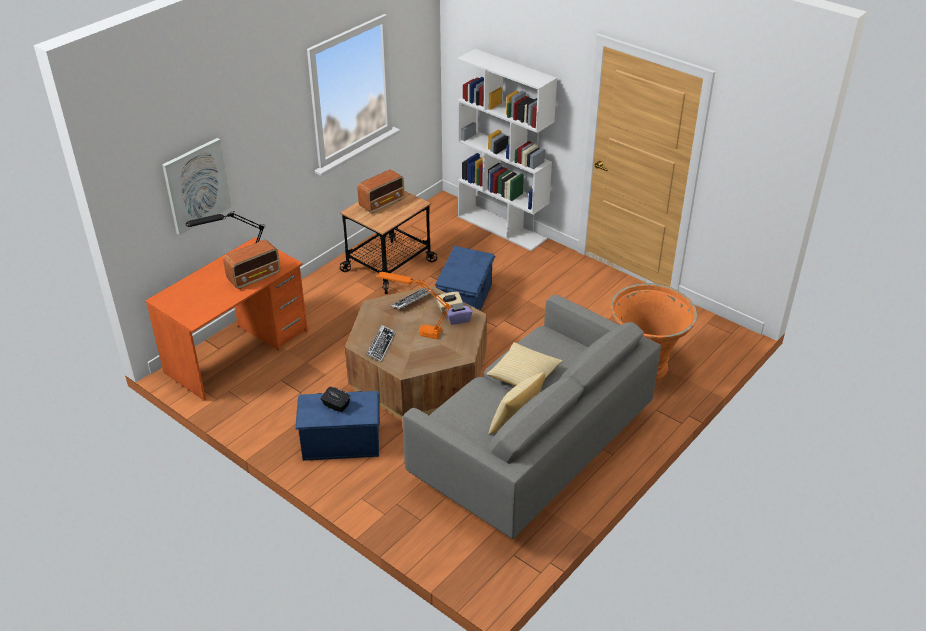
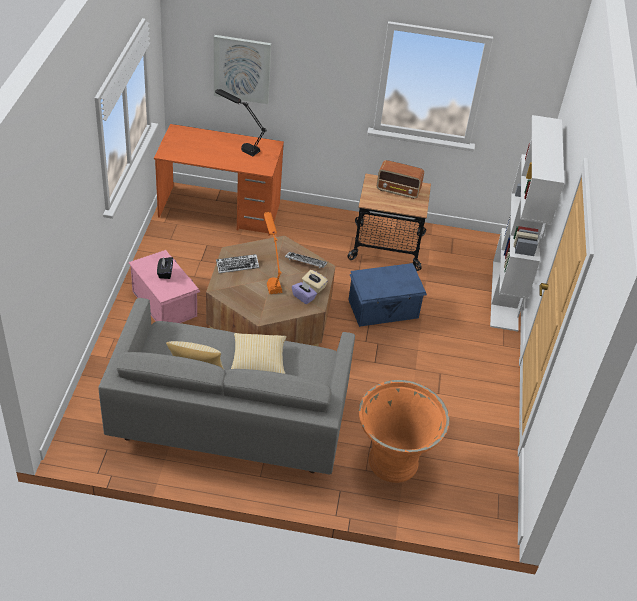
camera: 55 degrees right, 5 degrees up
(254, 277) = (235, 161): radio -> none
(340, 441) = (165, 303): blue storage box -> pink storage box

